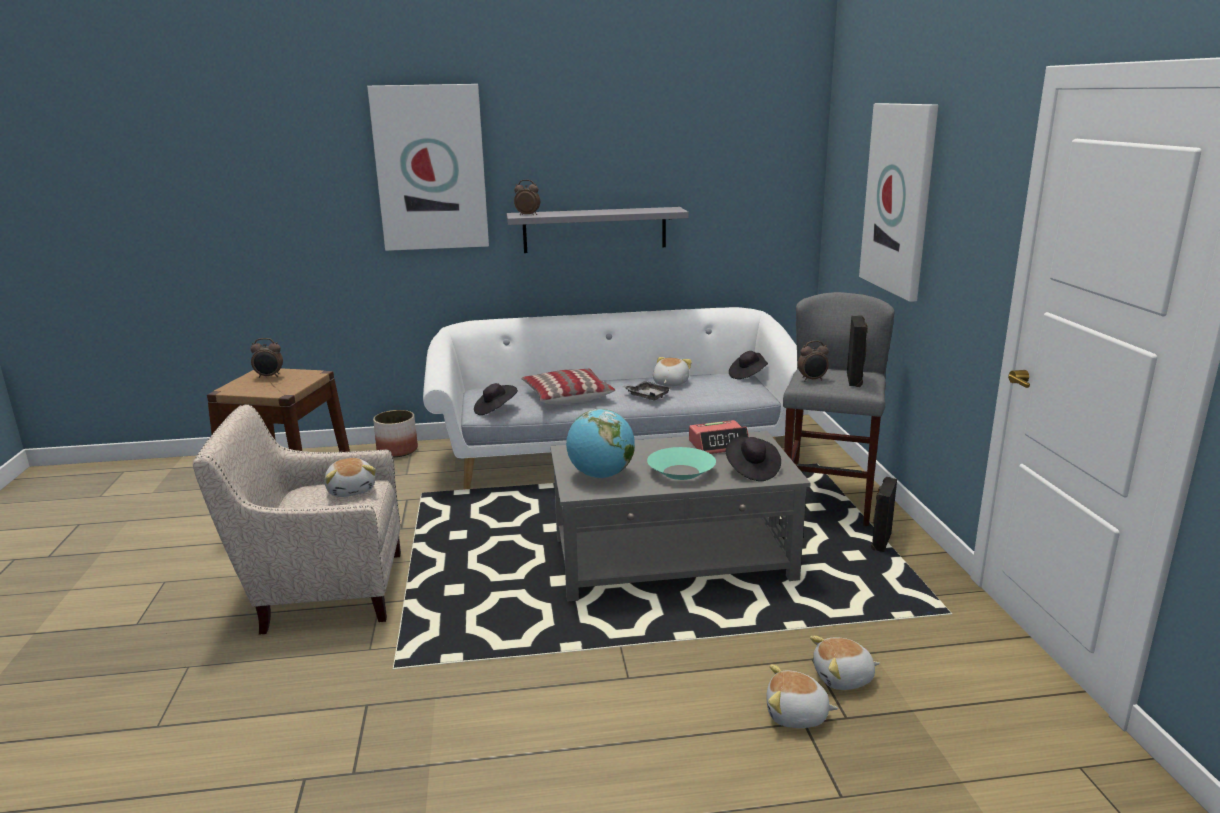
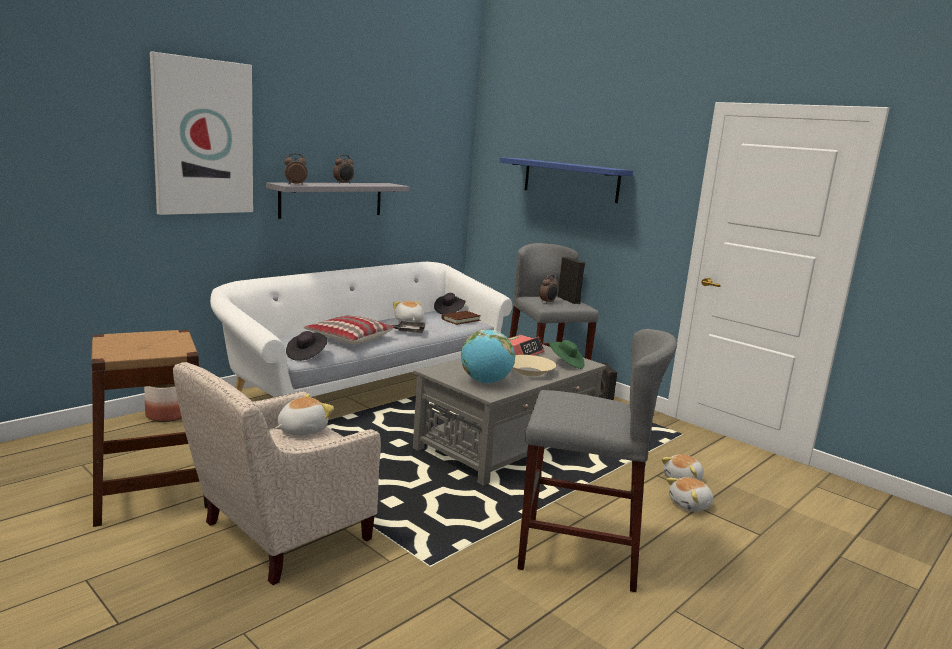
camera: 40 degrees left, 5 degrees down
(269, 376) = (129, 340): alarm clock -> alarm clock (343, 183)
(352, 490) = (301, 430): plush toy -> plush toy turned 75 degrees counterclockwise
(556, 715) = (578, 552): none -> grey stool
(681, 472) = (529, 371): turquoise bowl -> beige bowl
(742, 388) = (460, 320): none -> brown book
(751, 470) = (566, 364): black hat -> green hat
(899, 199) = (570, 180): picture -> blue shelf

